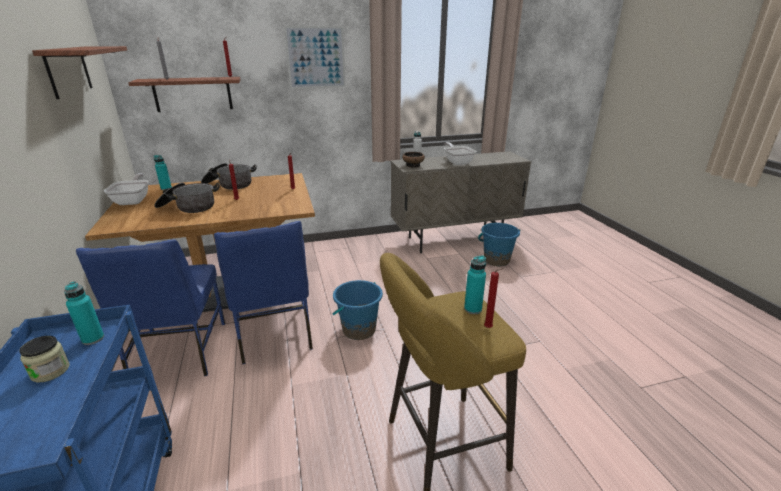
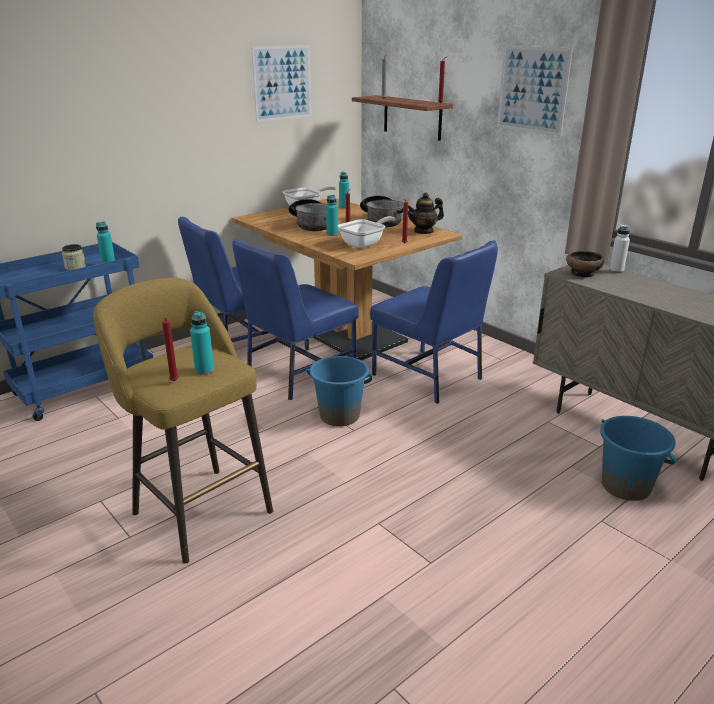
camera: 65 degrees right, 0 degrees up
(68, 71) = (282, 83): shelf -> picture
(229, 205) = (332, 234): none -> turquoise bottle
(277, 179) = (424, 231): none -> teapot
(342, 277) = (429, 377): none -> blue chair
(457, 162) = (656, 295): frying pan -> frying pan (365, 244)

